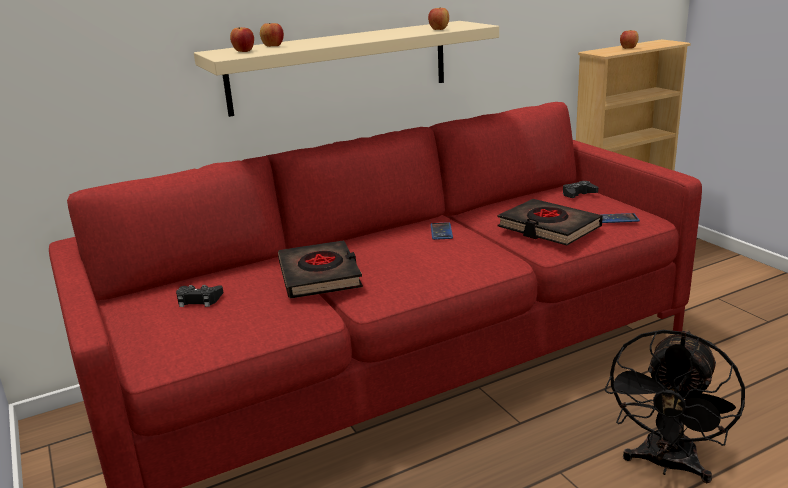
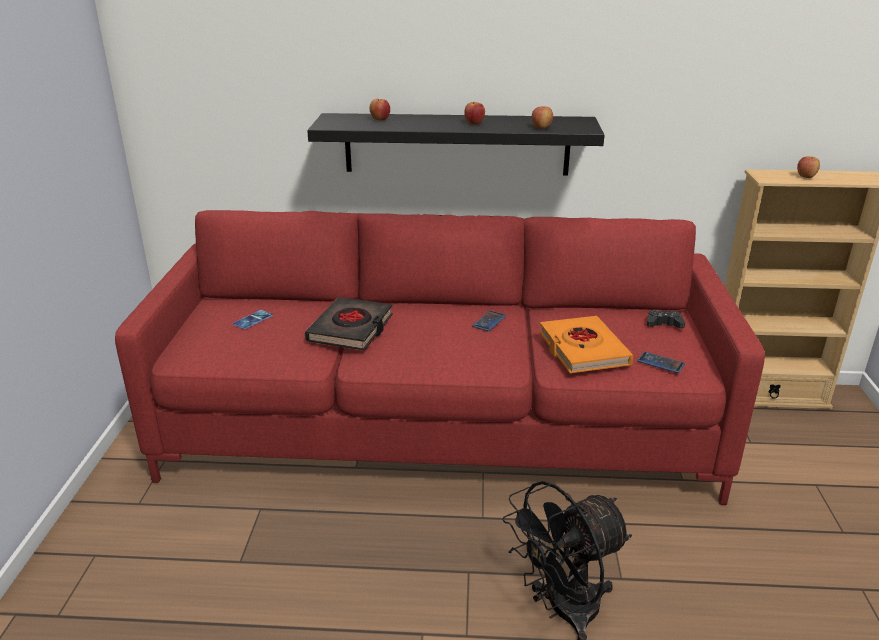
camera: 30 degrees right, 5 degrees up
(199, 300) = (253, 320): black game controller -> phone
(244, 51) = (348, 122): apple -> apple (474, 123)
(340, 67) = (456, 144): beige shelf -> black shelf
(548, 228) = (582, 350): black book -> orange book

